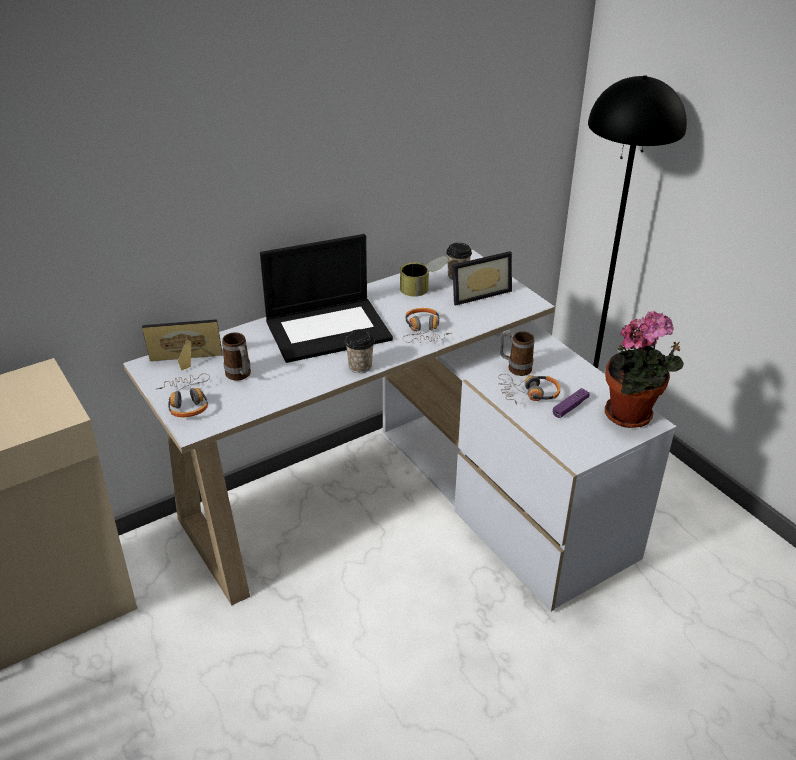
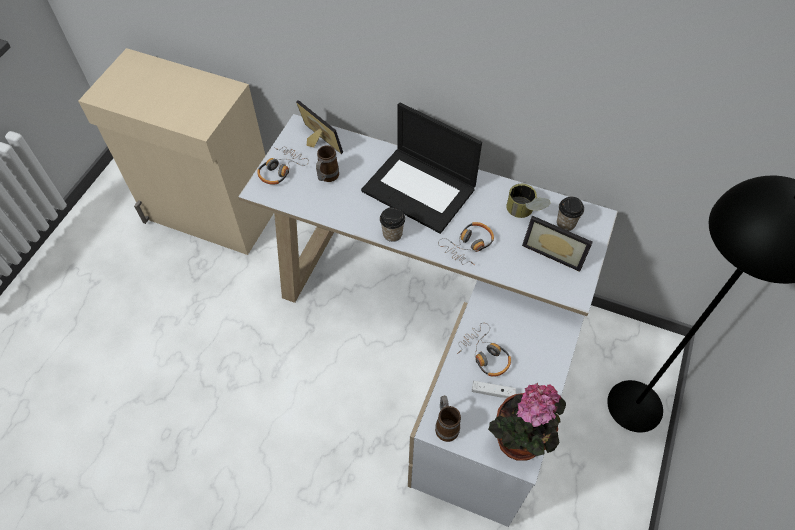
camera: 55 degrees right, 20 degrees up
(515, 368) = (510, 327): mug -> mug (445, 425)
(570, 407) = (493, 392): purple game controller -> white game controller

